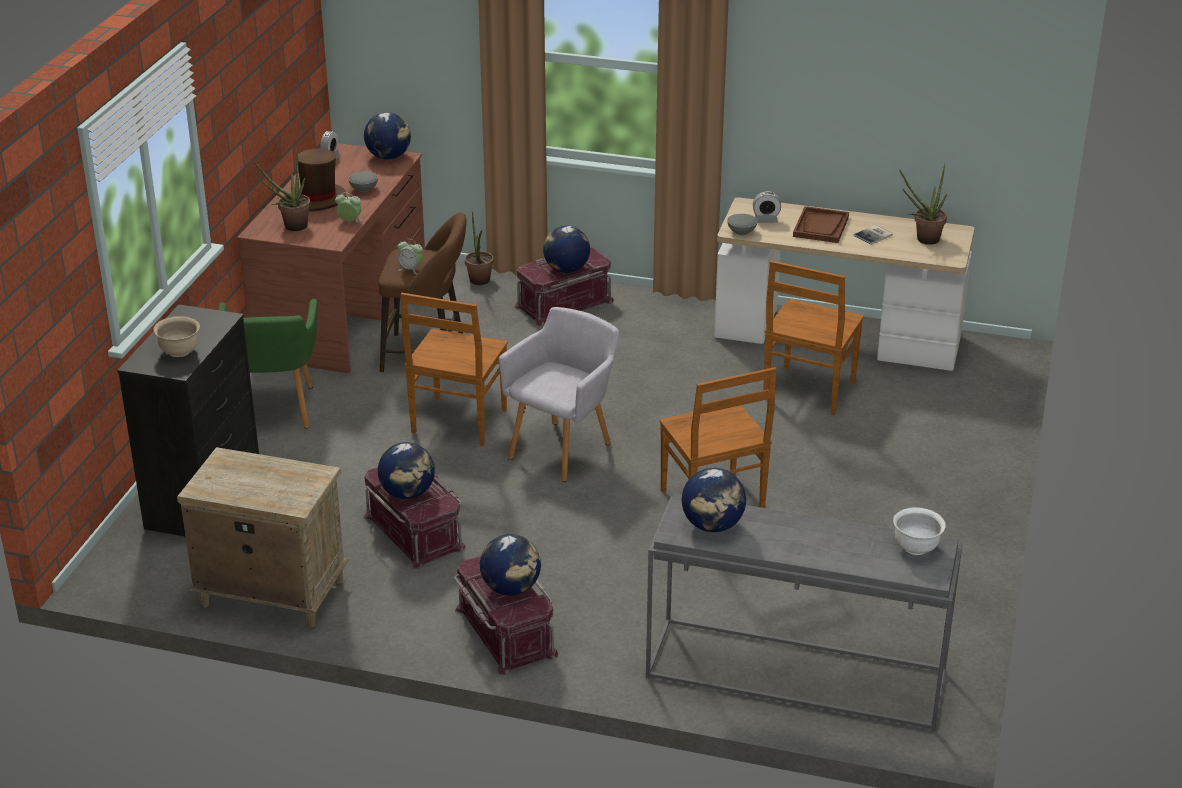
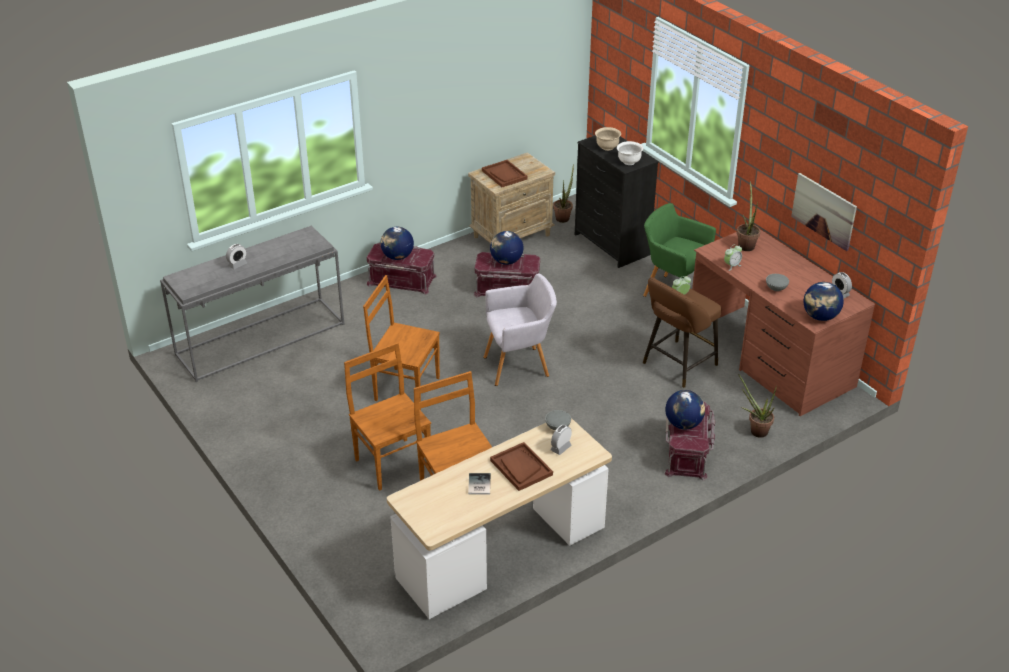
camera: 130 degrees right, 5 degrees up
(275, 111) = (824, 211): none -> picture
(276, 482) = (504, 175): none -> brown tray
(318, 199) = (778, 267): brown hat -> none
(458, 423) = (589, 343): brown chair -> brown chair (392, 462)
(563, 448) = (519, 366): grey armchair -> grey armchair turned 90 degrees counterclockwise
(713, 526) = (296, 243): globe -> none
(828, 544) = (237, 264): none -> alarm clock
(916, 548) = (197, 285): white bowl -> white bowl (629, 162)
(923, 240) = (443, 504): potted plant -> potted plant (563, 217)

